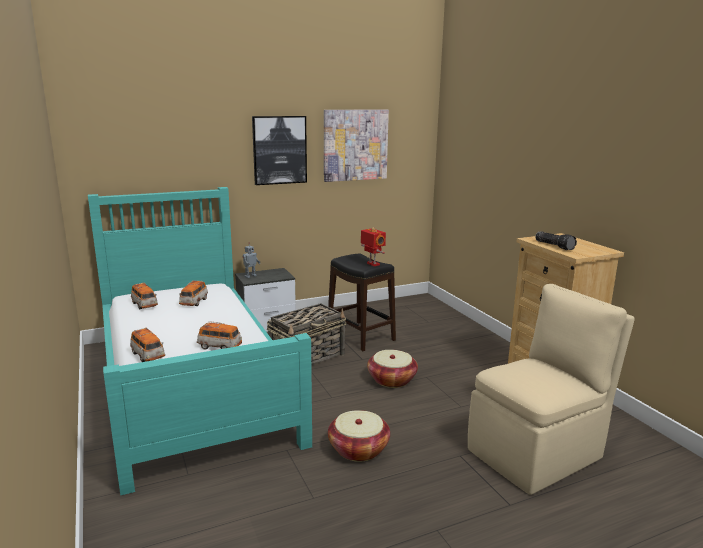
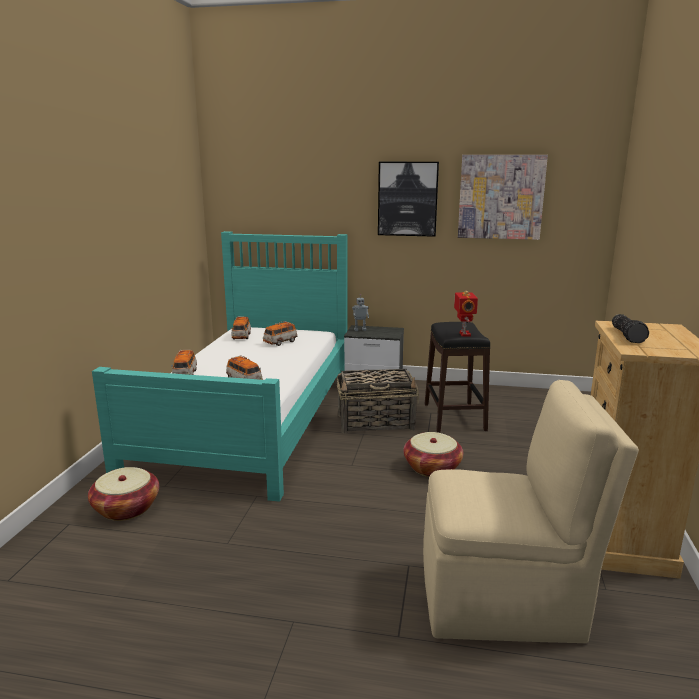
camera: 35 degrees right, 0 degrees up
(358, 449) = (316, 519): basket -> basket (126, 508)

